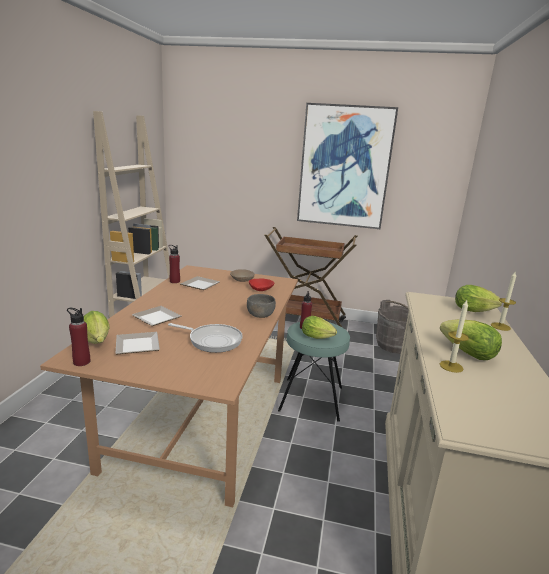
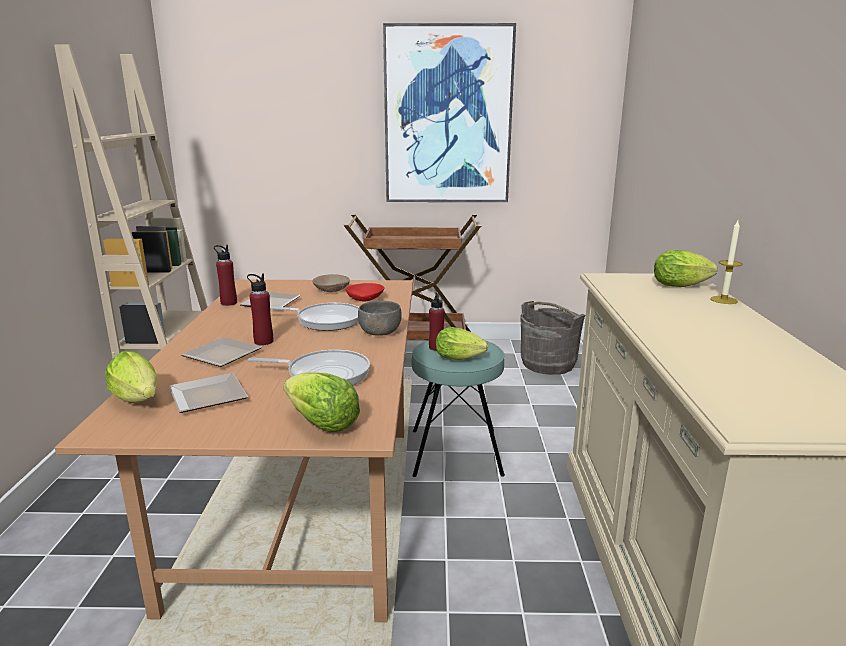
camera: 10 degrees left, 0 degrees up
(81, 362) = (125, 432): red bottle -> red bottle (263, 341)
(229, 302) = (325, 320): none -> frying pan
(451, 366) = (690, 354): candle -> none
(468, 354) = (702, 336): lettuce -> lettuce (322, 424)

